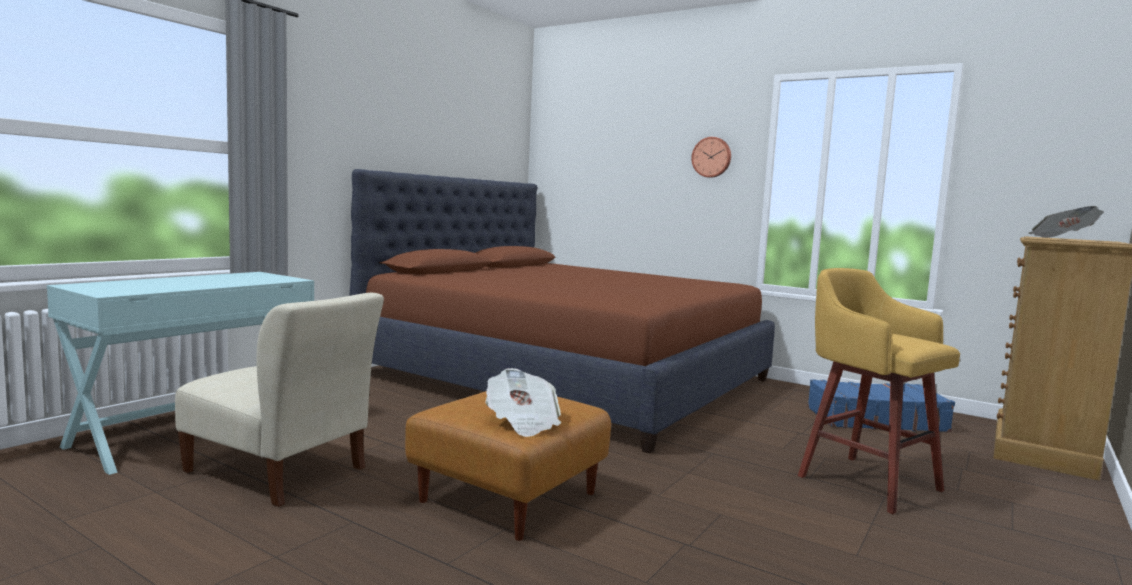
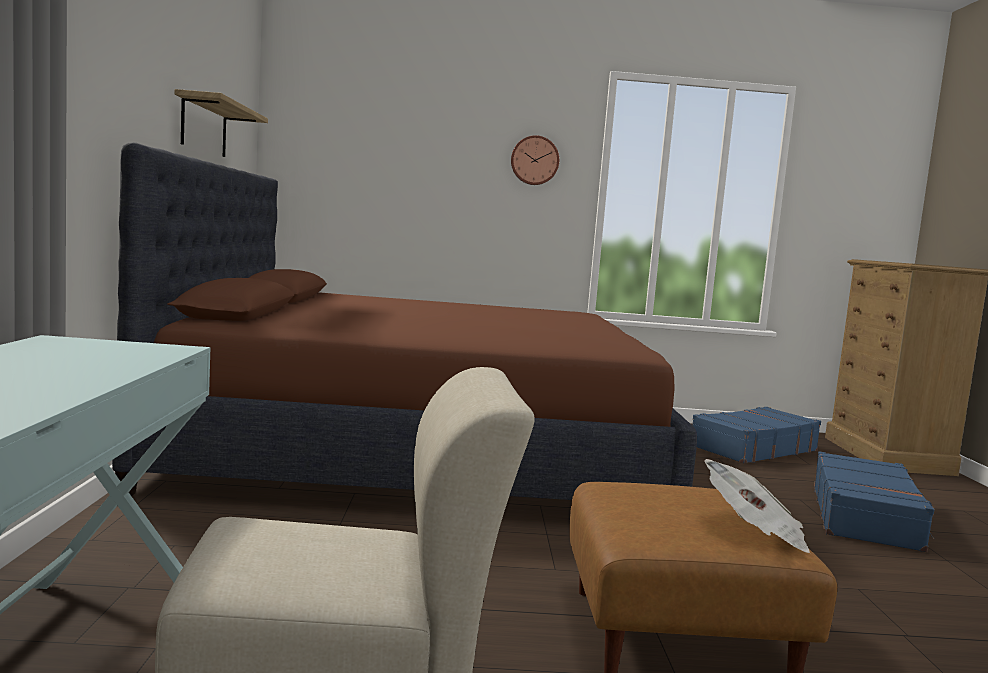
camera: 35 degrees left, 0 degrees up
(454, 154) = (204, 127): none -> shelf
(865, 481) = (865, 517): yellow stool -> blue suitcase
(1062, 239) = (911, 263): newspaper -> none

